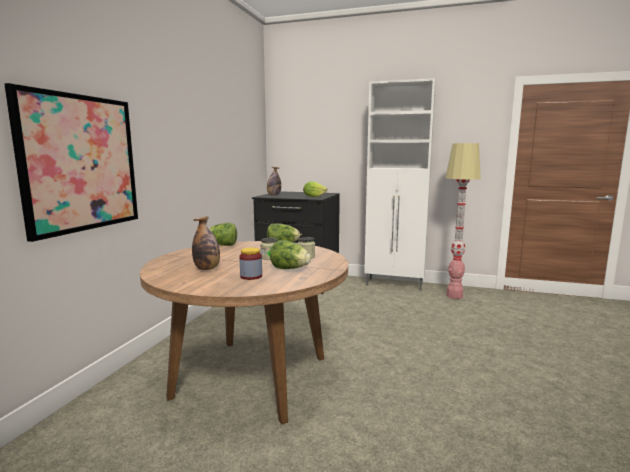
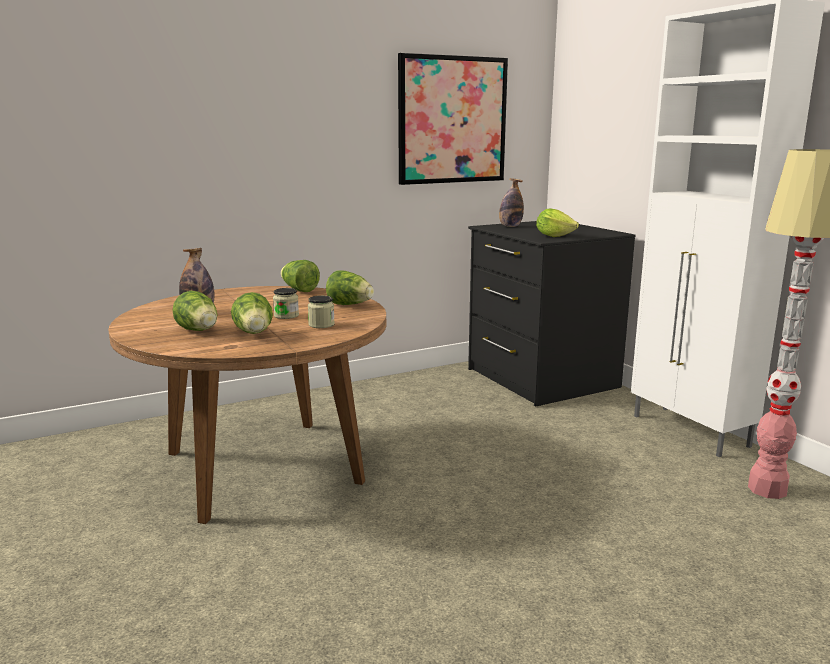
camera: 45 degrees right, 5 degrees up
(80, 163) = (142, 172): picture -> picture (452, 120)
(251, 276) = (199, 331): jar -> lettuce

